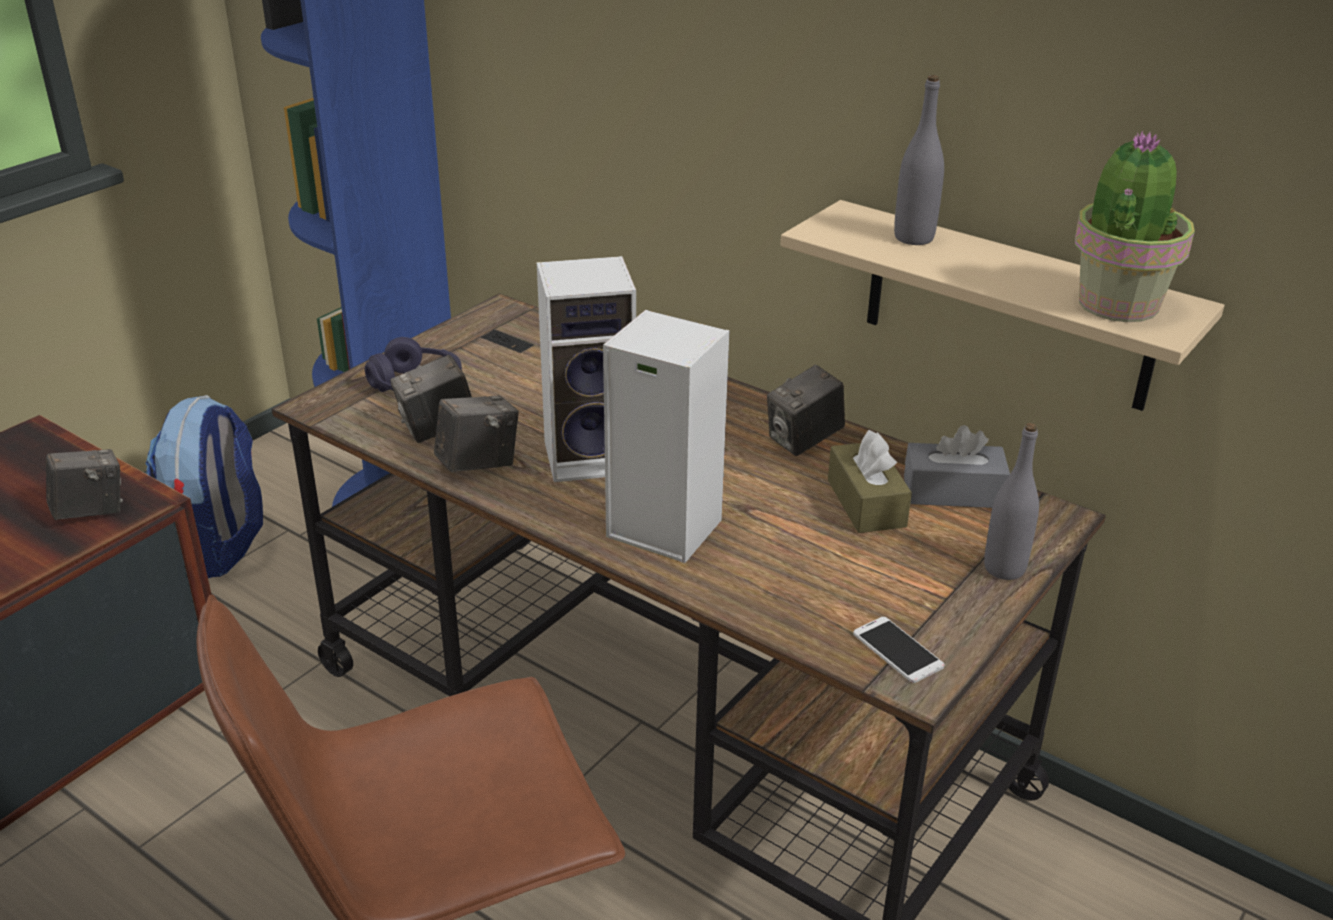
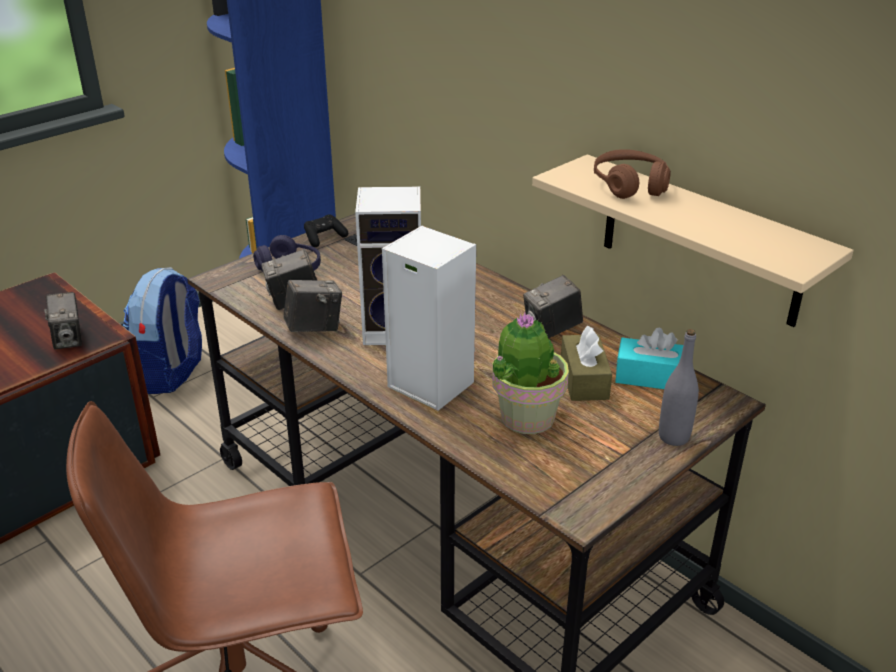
camera: 10 degrees right, 0 degrees up
(90, 511) = (69, 339): camera -> camera turned 90 degrees clockwise
(453, 337) = (324, 238): none -> black game controller
(897, 650) = (574, 489): phone -> none
(913, 238) = (630, 185): grey bottle -> brown headphones
(953, 492) = (652, 377): grey tissue box -> turquoise tissue box
(1116, 305) = (766, 244): potted plant -> potted plant (526, 417)

